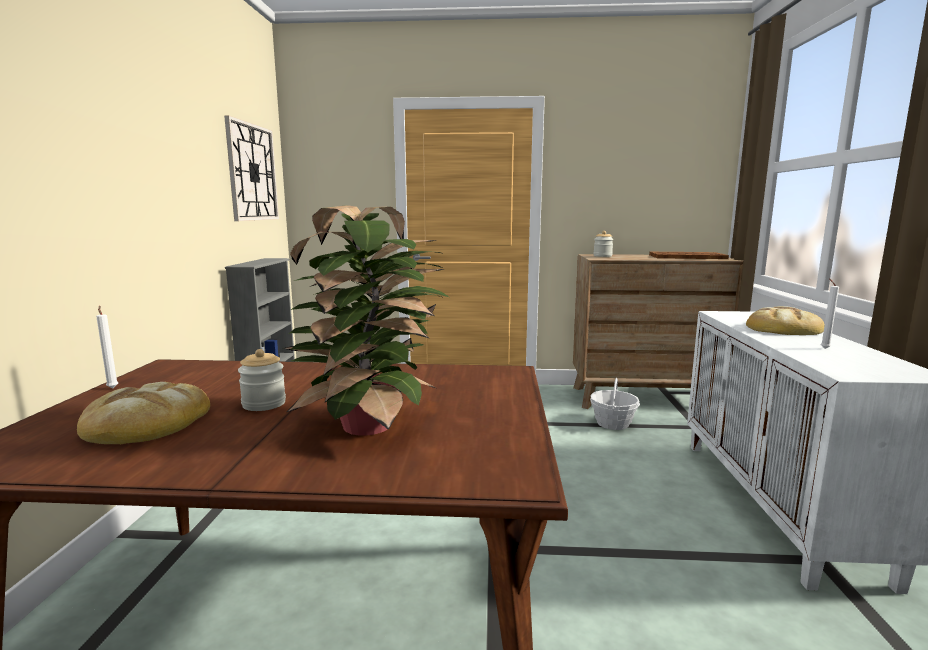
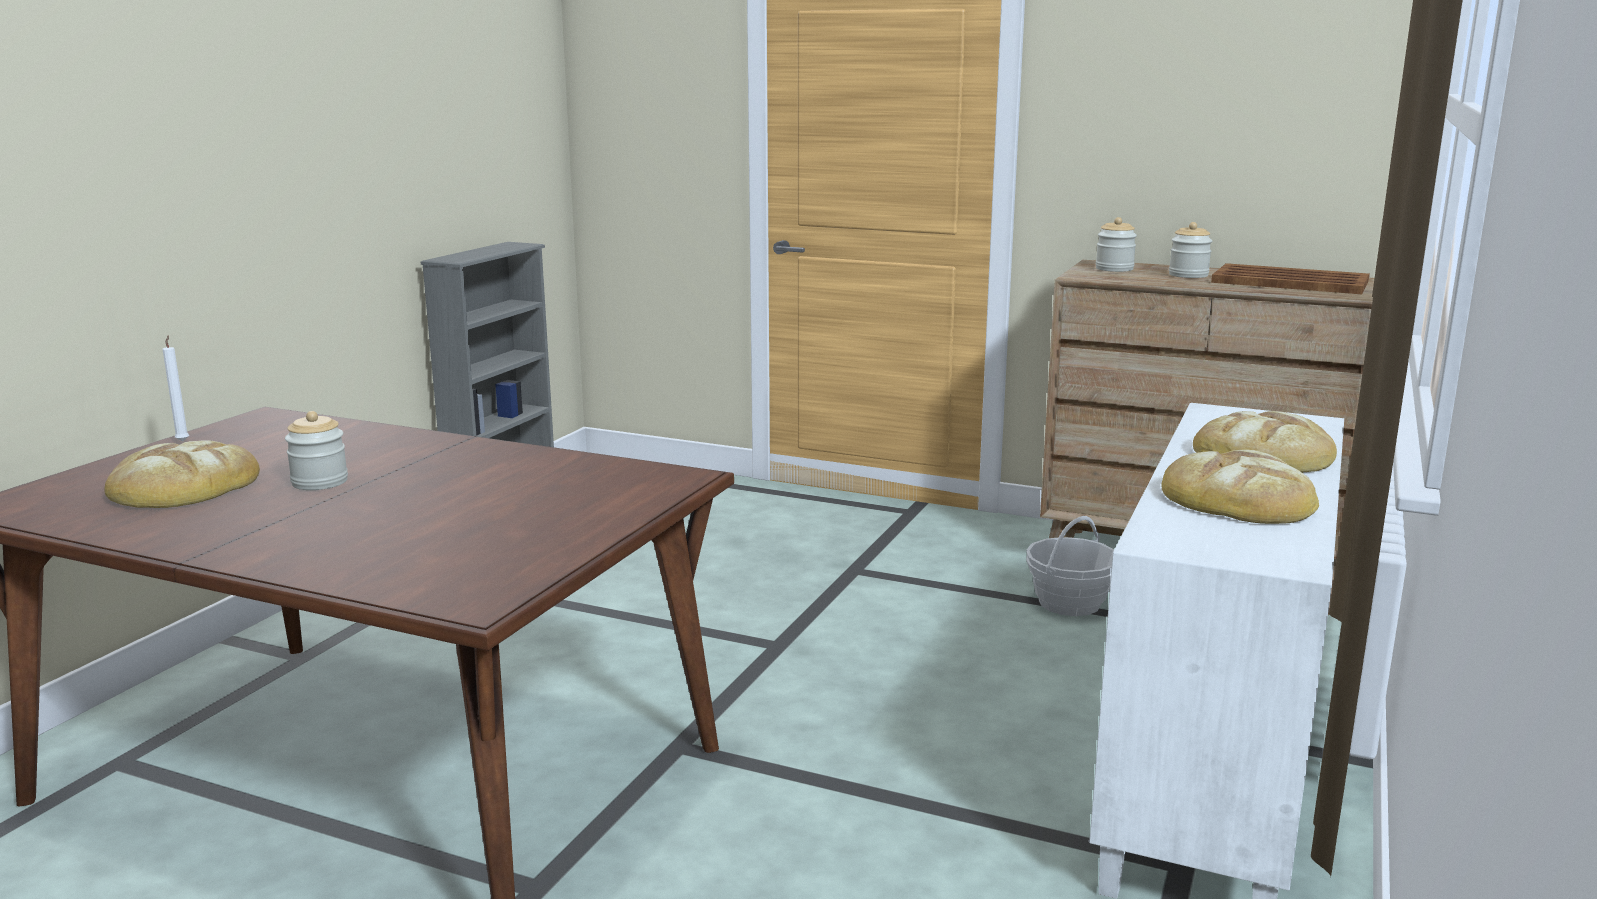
camera: 20 degrees right, 5 degrees up
(252, 172) = (490, 95): wall clock -> none
(373, 424) = (407, 523): potted plant -> none
(640, 256) = (1188, 275): none -> jar
(823, 348) = (1237, 499): white candle -> bread

